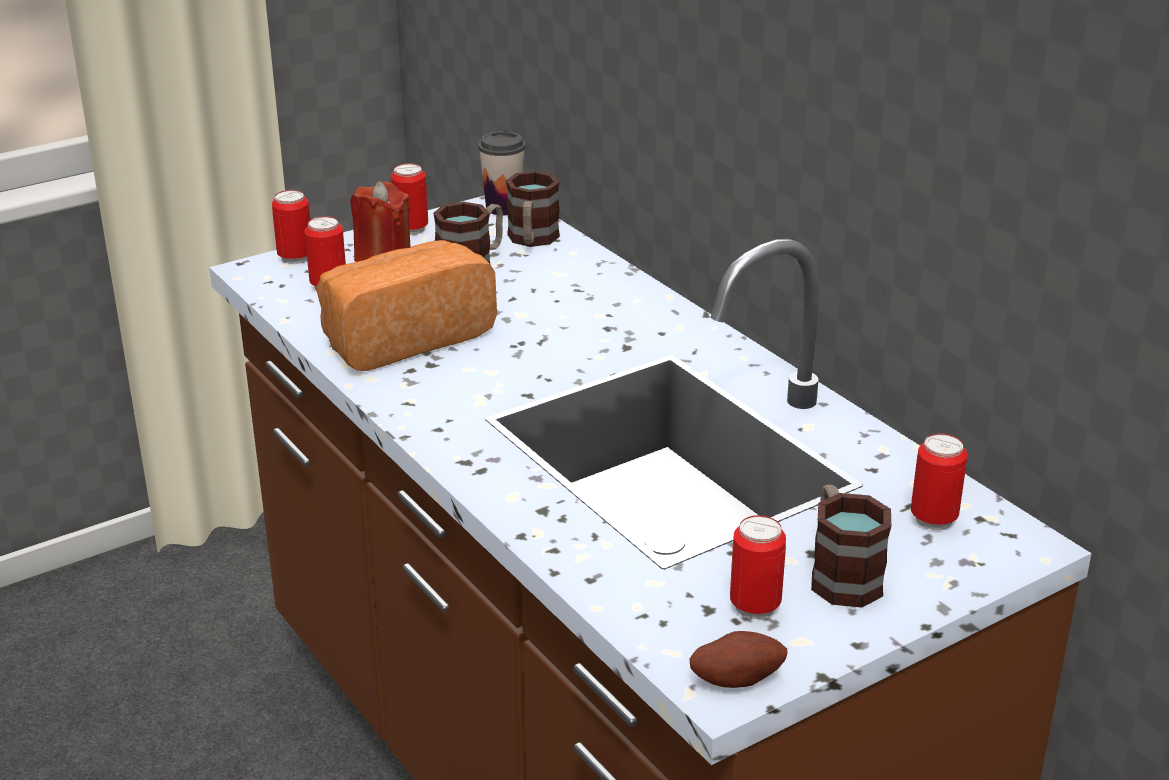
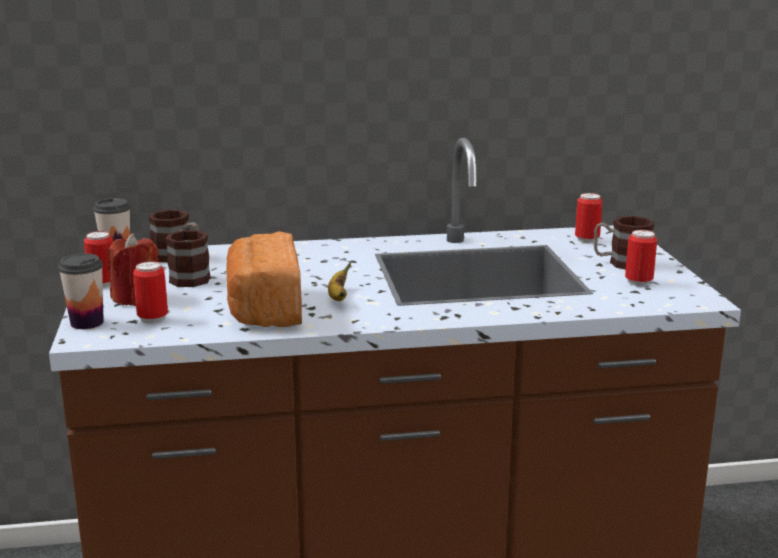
camera: 65 degrees left, 10 degrees down
(295, 258) = (87, 322): can -> cup
(480, 372) = (338, 297): none -> banana
(736, 678) = (695, 296): potato -> none

